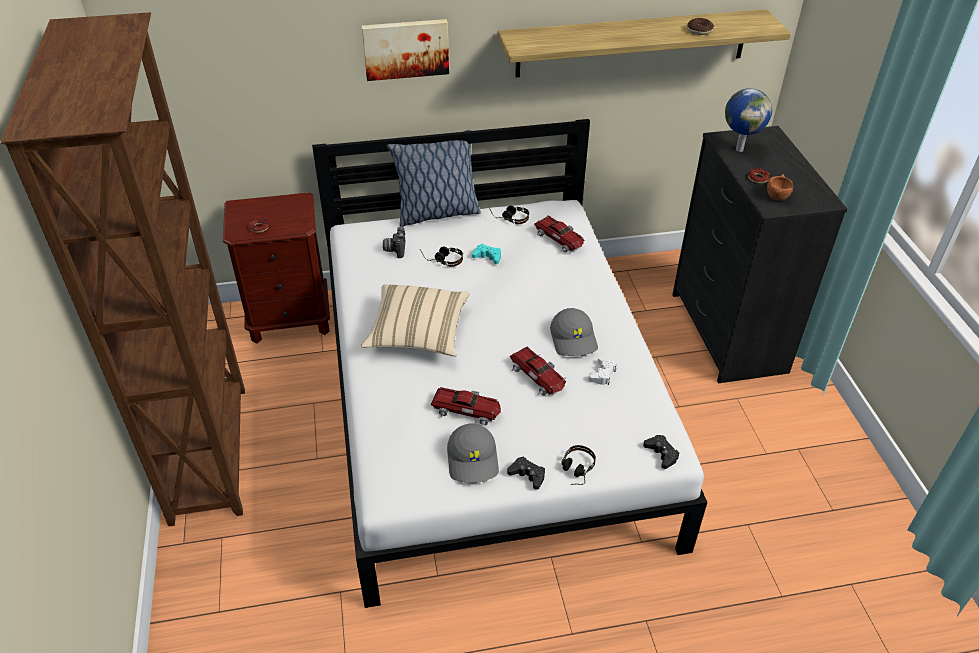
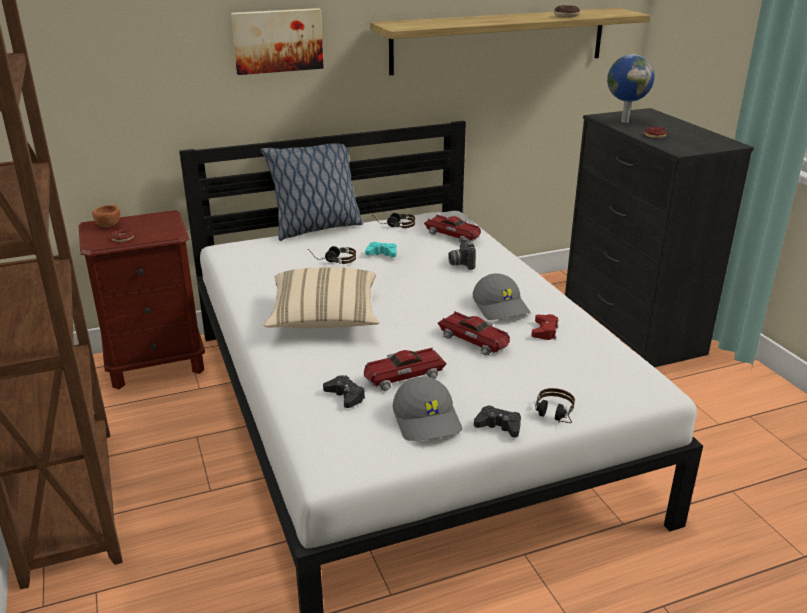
camera: 10 degrees left, 15 degrees down
(395, 249) = (278, 257): camera -> camera (461, 263)
(467, 409) = (403, 376): toy car -> toy car turned 150 degrees clockwise
(602, 374) = (545, 331): white game controller -> red game controller
(661, 454) = (643, 390): black game controller -> black game controller (345, 396)
(777, 195) = (681, 143): brown cup -> brown cup (110, 224)

